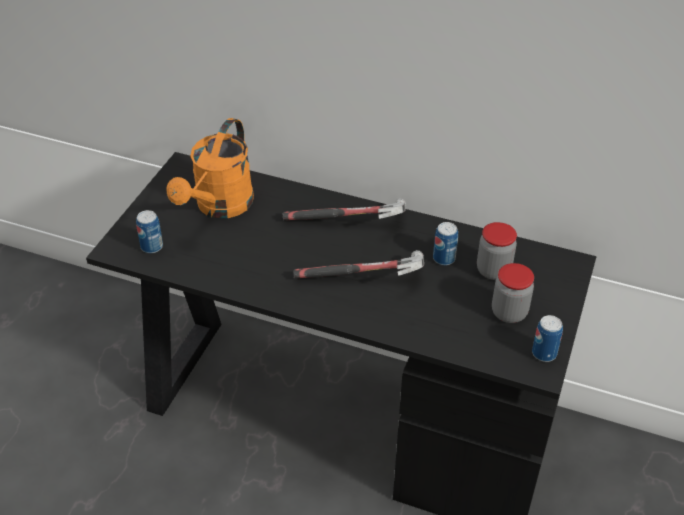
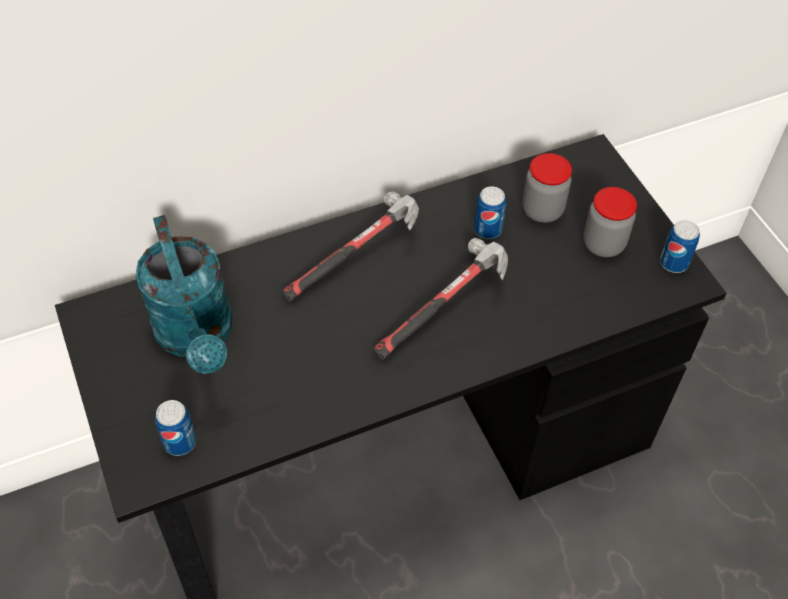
camera: 45 degrees left, 10 degrees up
(219, 207) = (197, 336): orange watering can -> turquoise watering can

